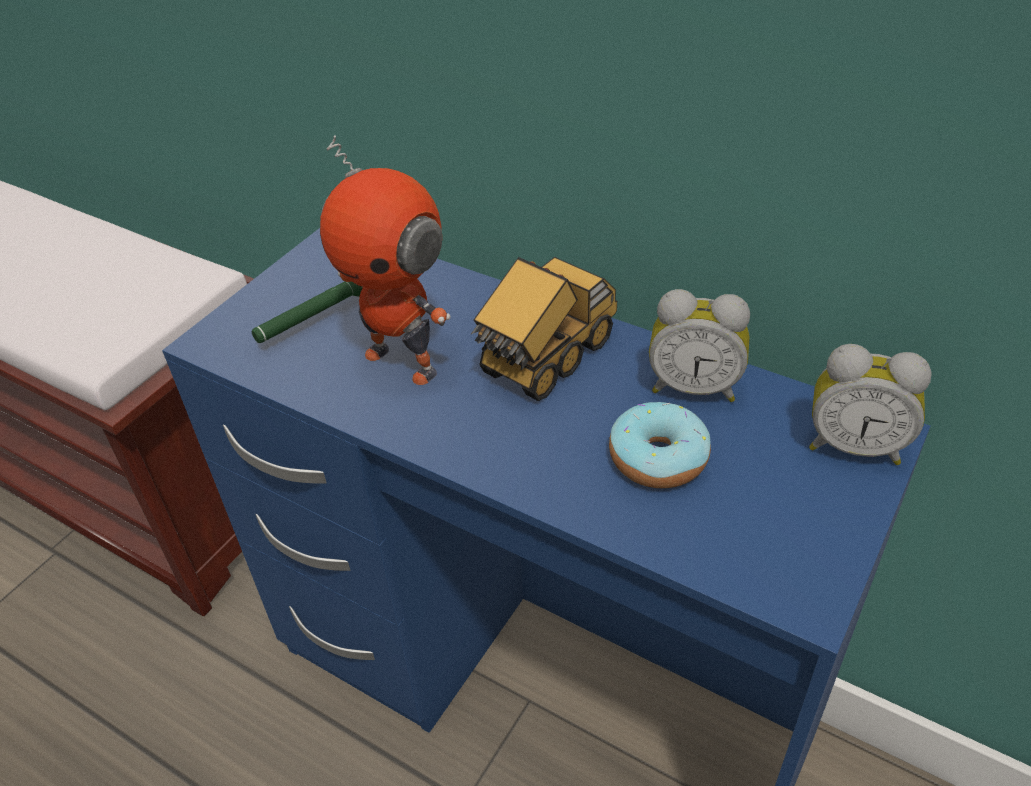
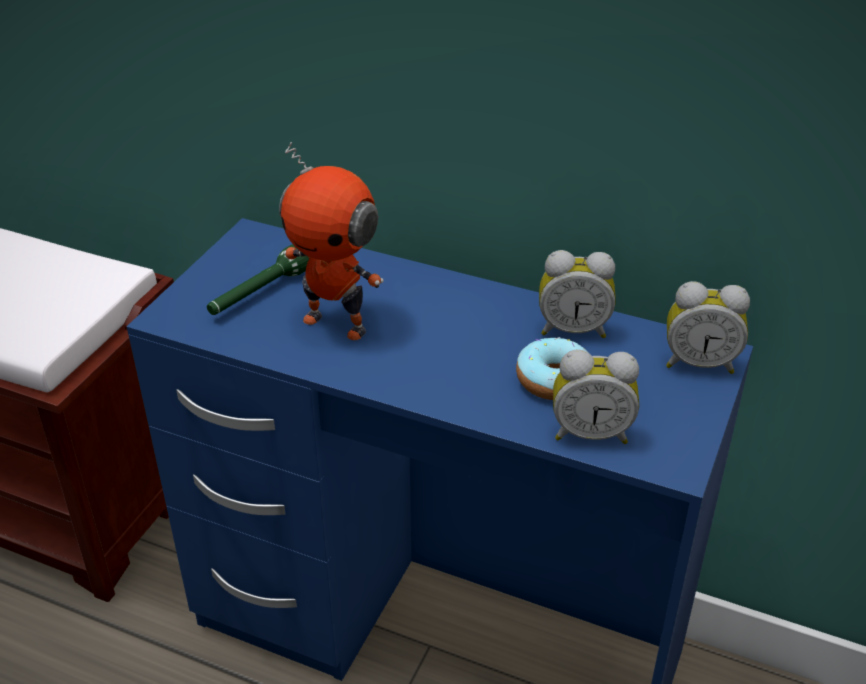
camera: 10 degrees left, 5 degrees down
(545, 360) = (452, 316): toy truck -> none
(695, 538) = (590, 432): none -> alarm clock

